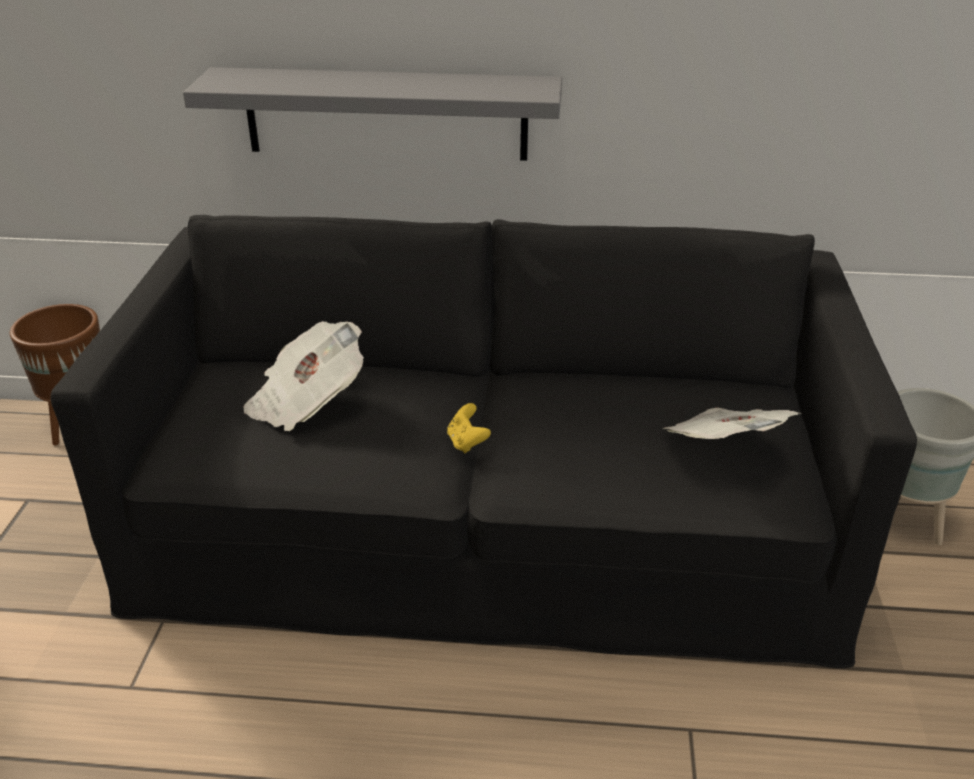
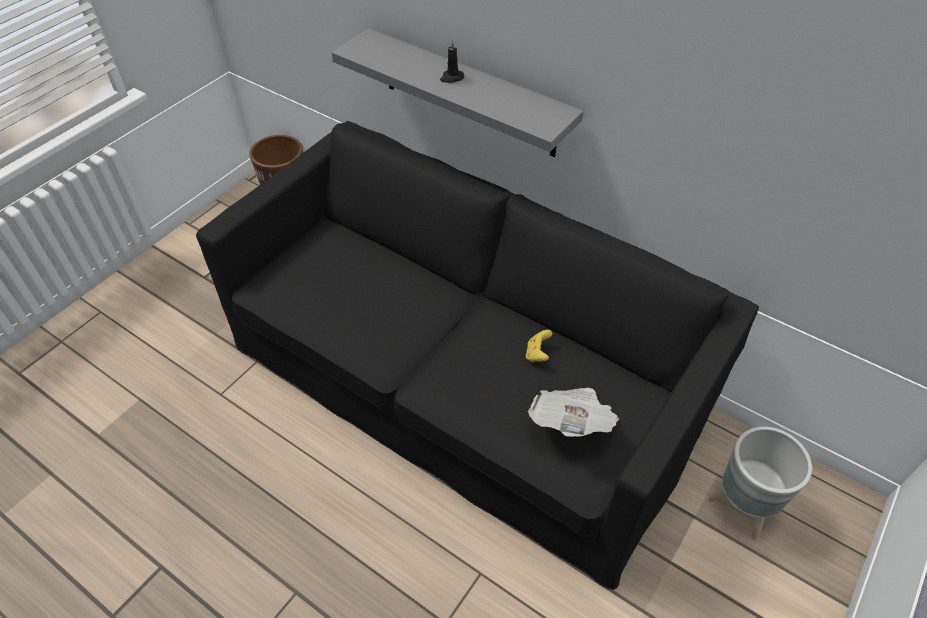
camera: 30 degrees right, 15 degrees up
(306, 402) = (354, 274): newspaper -> none
(374, 82) = (451, 78): none -> black candle
(467, 442) = (424, 343): yellow game controller -> yellow game controller (537, 354)

